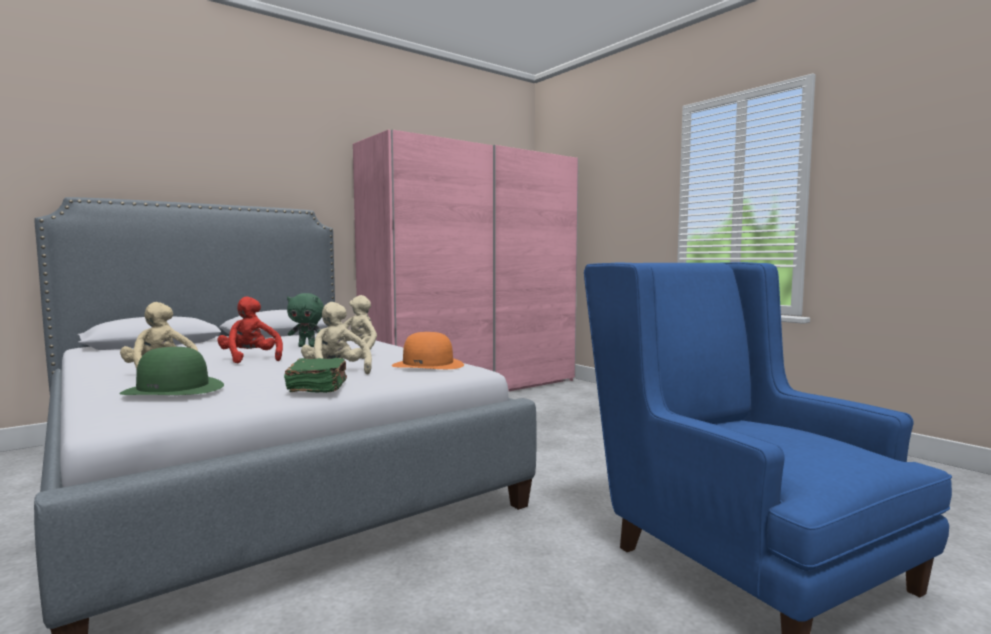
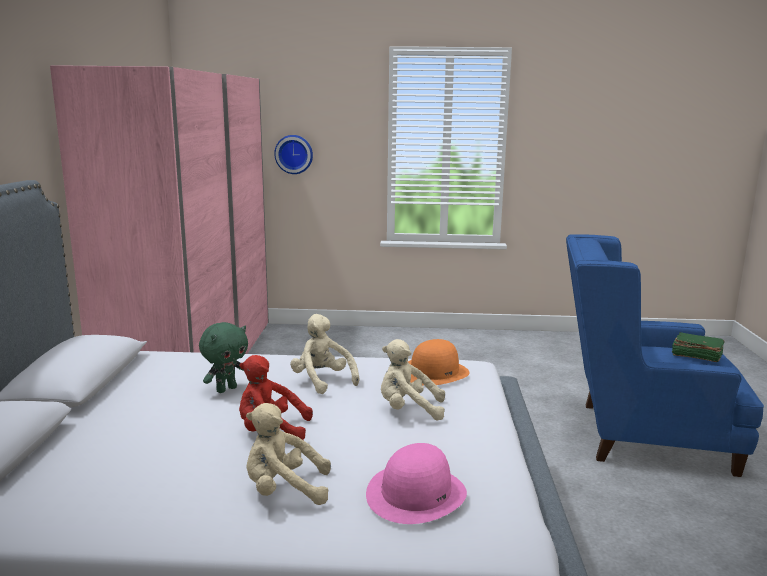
camera: 50 degrees left, 10 degrees up
(174, 389) = (416, 493): green hat -> pink hat
(318, 388) = (478, 432): green book -> green book (696, 355)
(604, 222) = (294, 154): none -> wall clock

